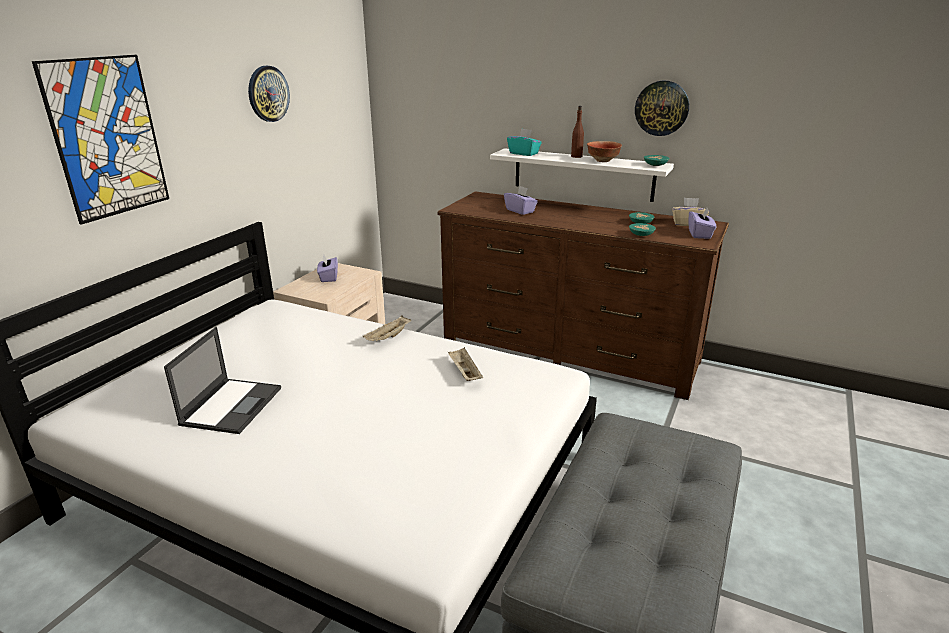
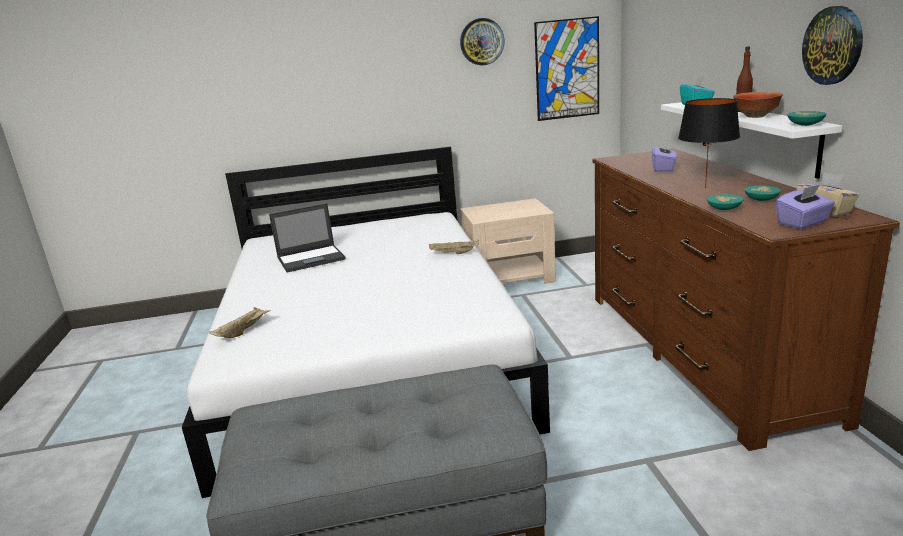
camera: 55 degrees right, 5 degrees down
(107, 138) = (332, 69): picture -> picture (567, 69)
(328, 277) = (510, 208): purple tissue box -> none
(464, 373) = (446, 291): beige tray -> beige tray (243, 331)
(589, 221) = (705, 188): none -> black table lamp

